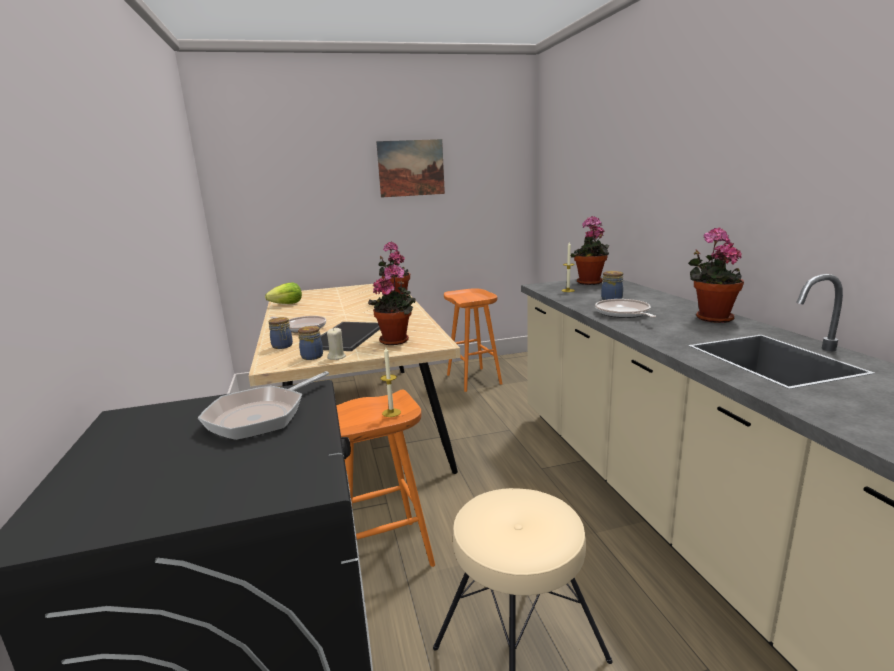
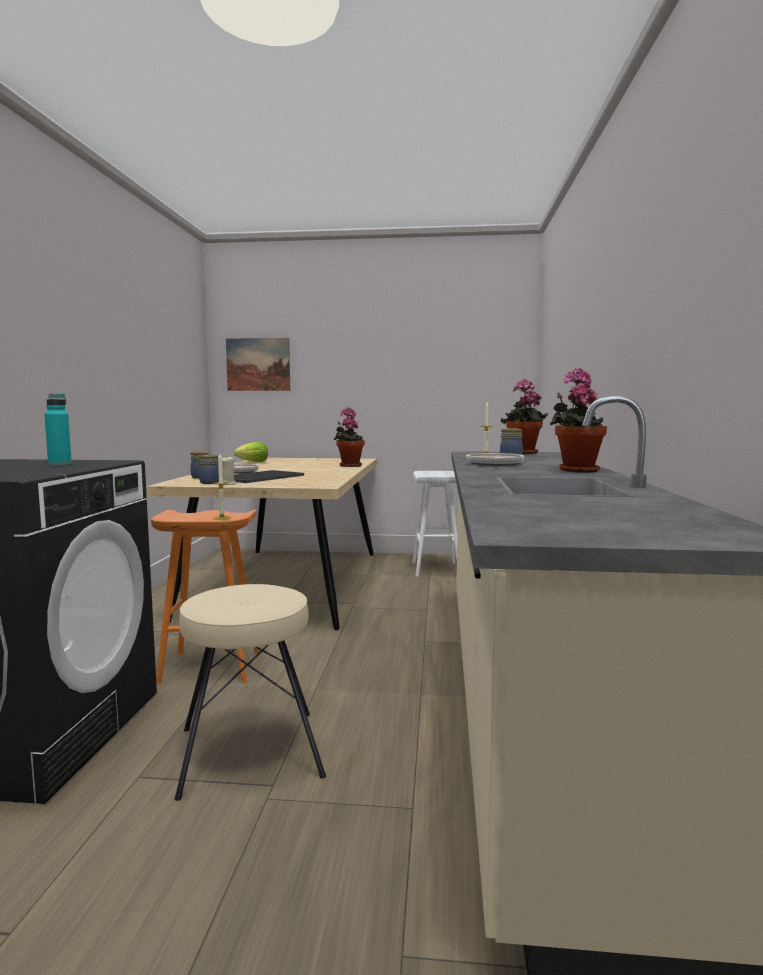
camera: 20 degrees right, 10 degrees down
(262, 416) = (60, 464): frying pan -> turquoise bottle
(396, 340) = (294, 481): potted plant -> none
(411, 168) = (398, 345): picture -> picture (258, 364)
(474, 379) = (437, 569): orange stool -> white stool

